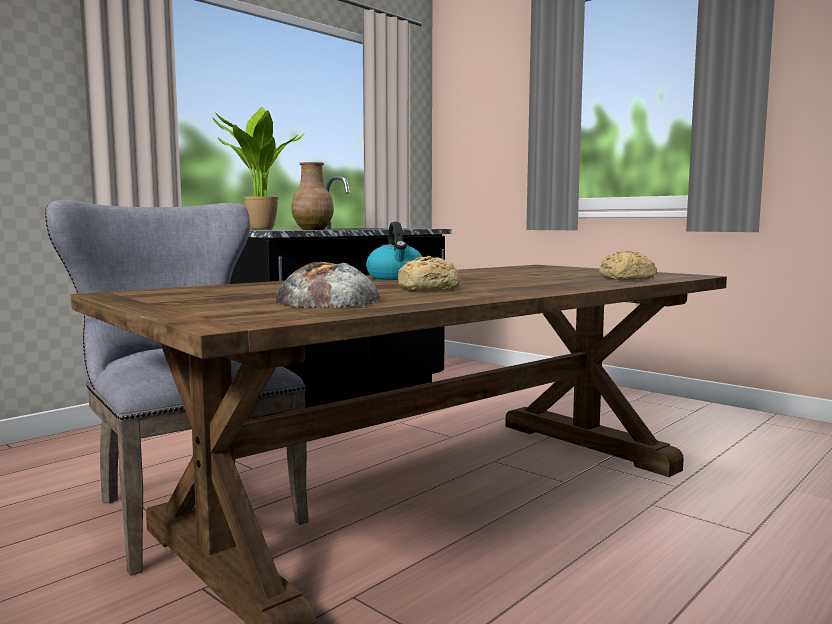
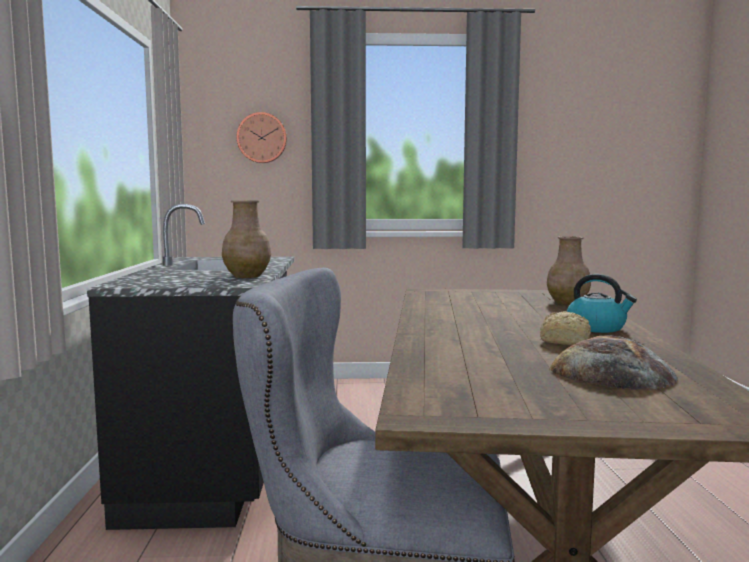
camera: 45 degrees left, 0 degrees up
(257, 229) = (168, 280): potted plant -> none
(396, 278) = (450, 328): kettle -> kettle (597, 328)
(495, 118) = (262, 138): none -> wall clock
(626, 279) = (568, 303): bread -> brown vase

